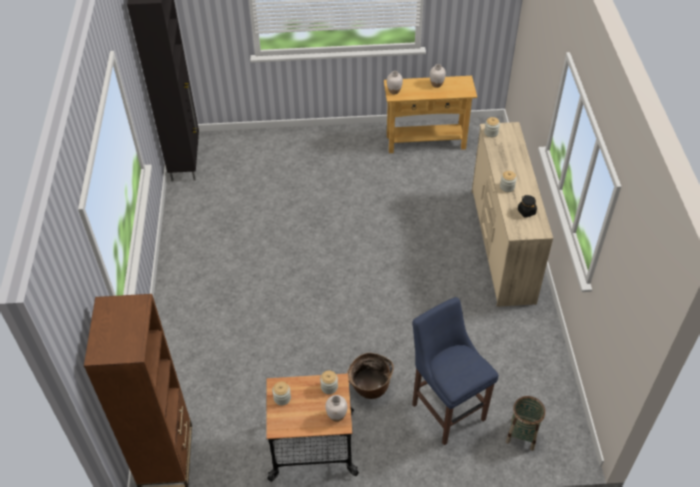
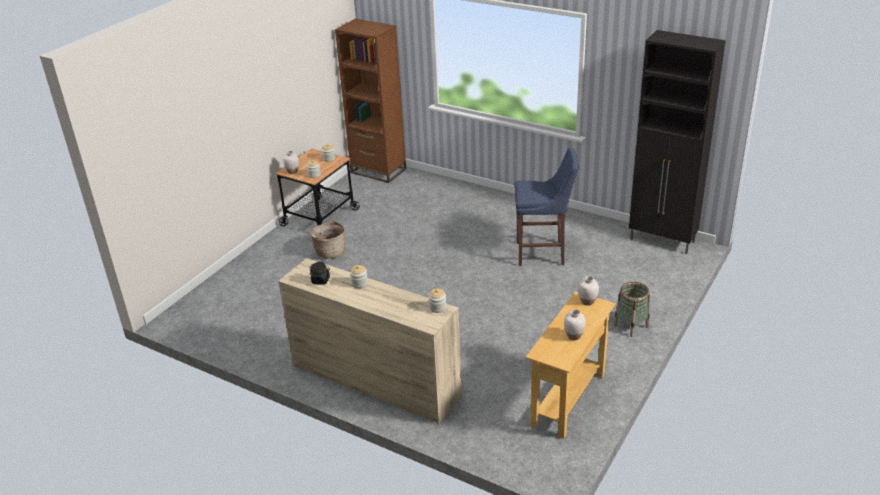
camera: 125 degrees right, 15 degrees down
(446, 409) = (273, 277): blue stool -> blue stool (543, 253)
(522, 435) = (212, 300): basket -> basket (631, 326)

